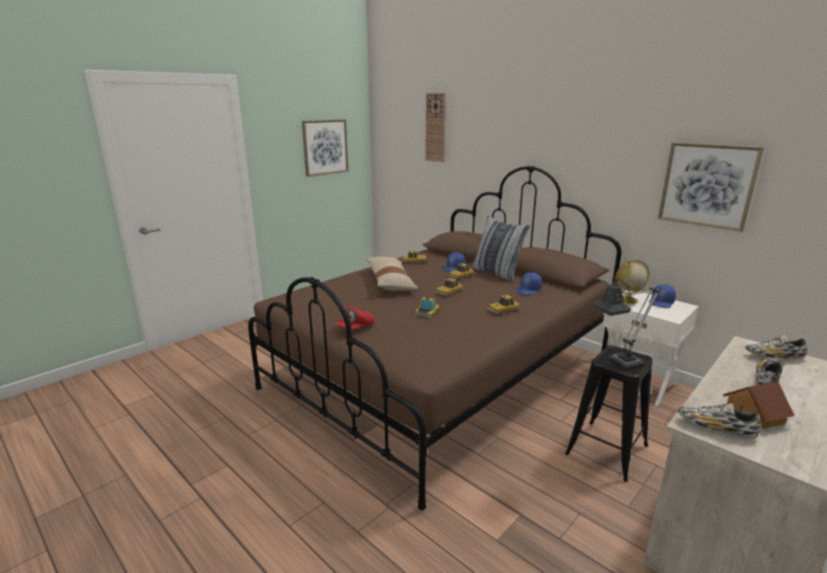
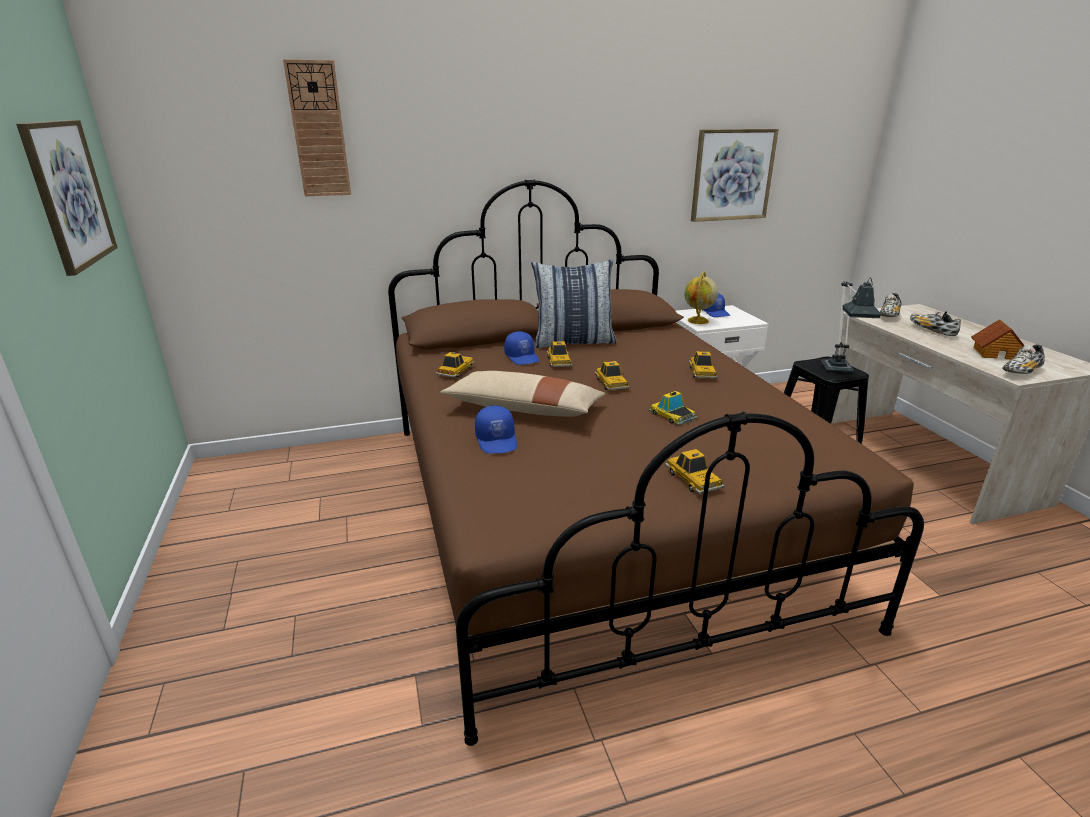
camera: 60 degrees left, 5 degrees up
(355, 328) = (693, 480): red cap -> toy car
(528, 290) = (650, 344): blue cap -> blue cap (497, 440)

